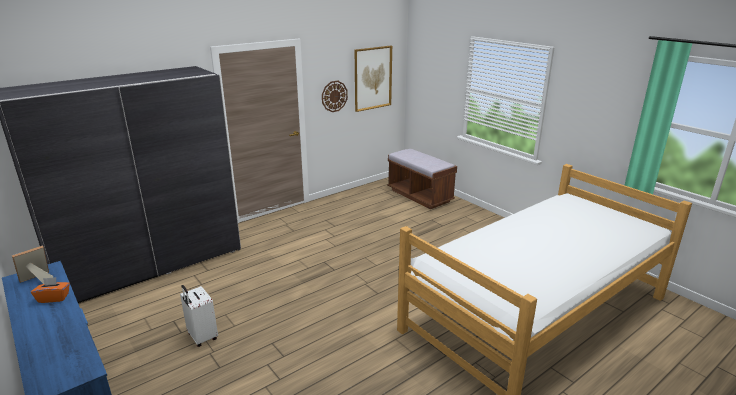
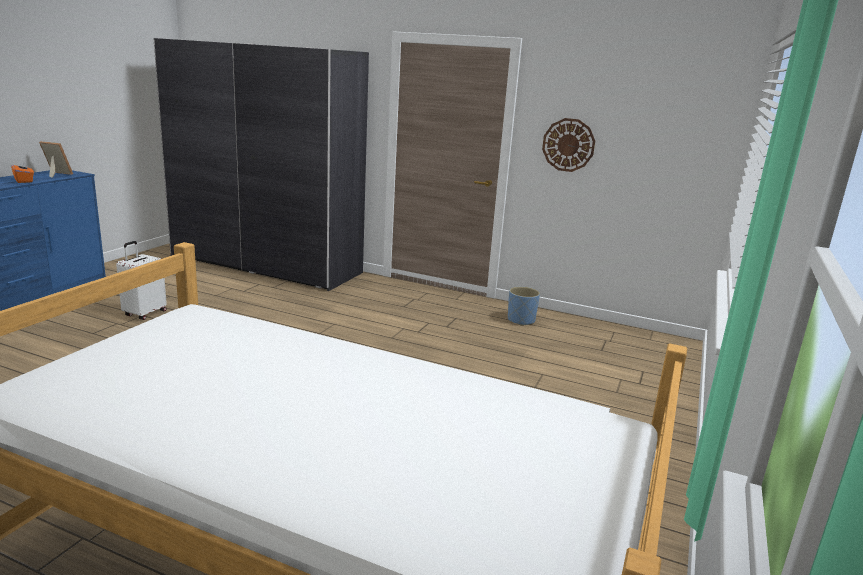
camera: 60 degrees right, 5 degrees down
(345, 203) = (521, 320): none -> blue planter
(372, 78) = (657, 133): picture -> none
(419, 196) = (638, 369): brown bench -> none

